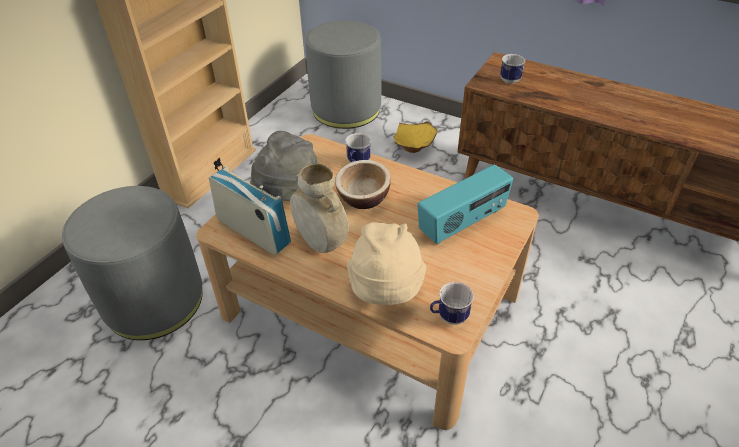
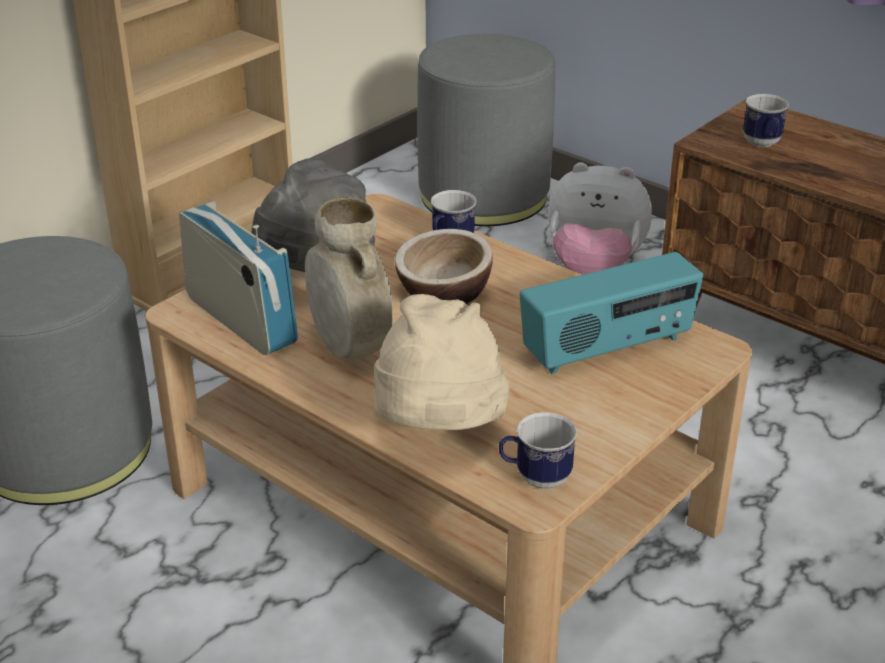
camera: 10 degrees right, 10 degrees down
(414, 148) = (593, 270): yellow bowl -> plush toy

